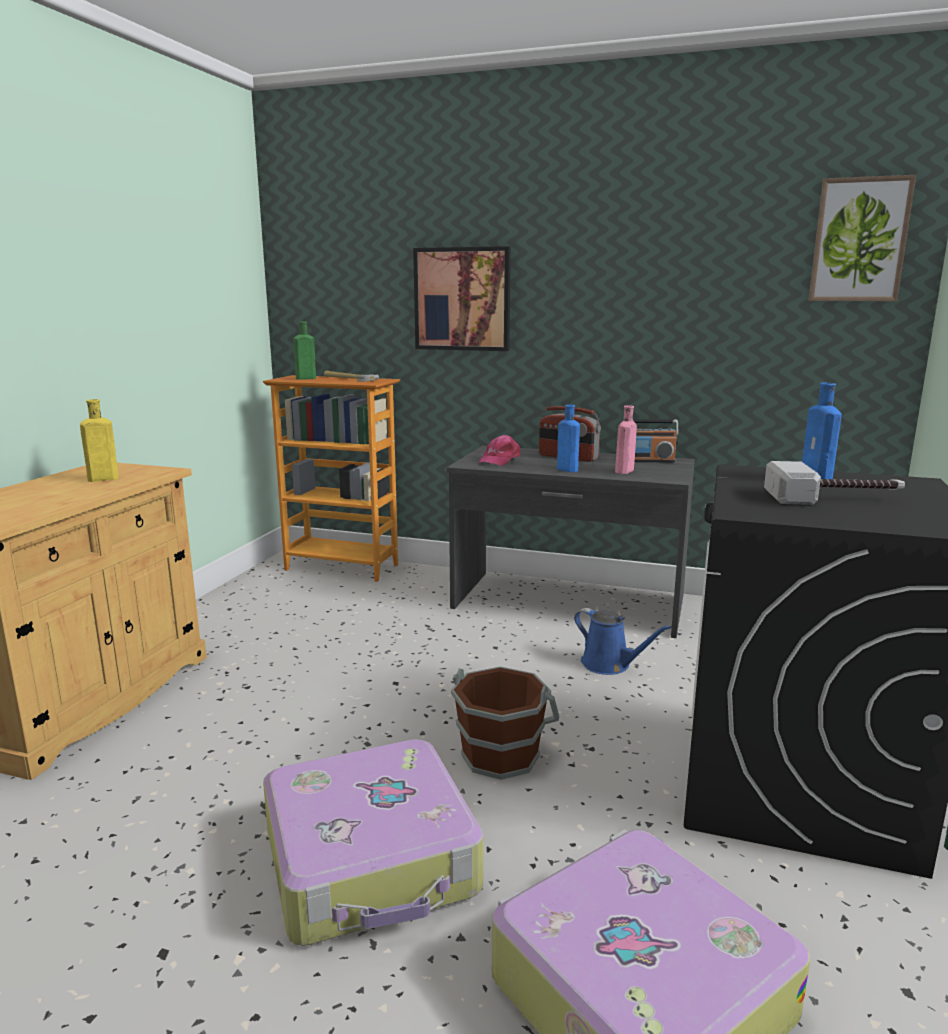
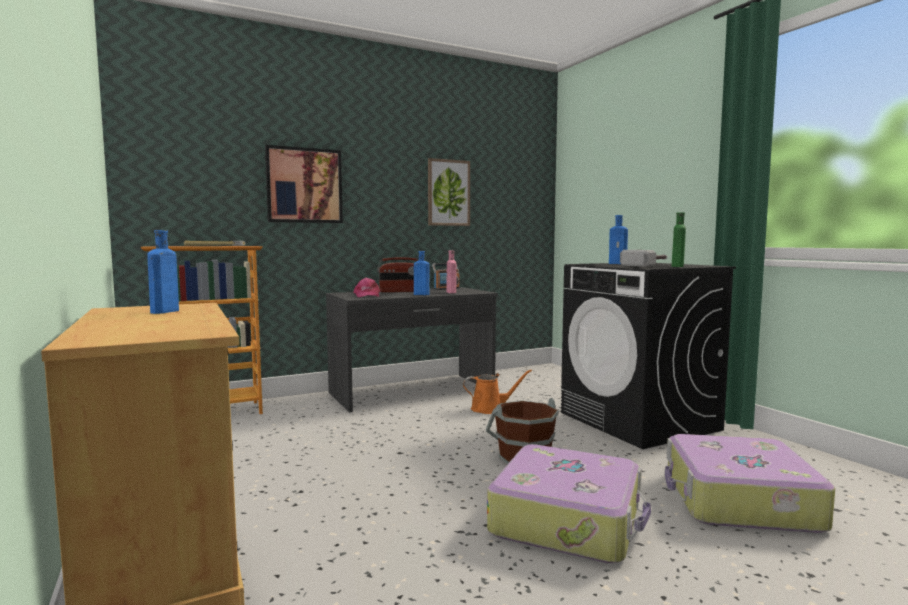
camera: 45 degrees left, 10 degrees down
(101, 479) = (163, 312): yellow bottle -> blue bottle
(304, 378) = (174, 246): green bottle -> green bottle (677, 266)
(609, 665) = (490, 409): blue watering can -> orange watering can
(859, 240) = (524, 164): picture -> picture (448, 193)

